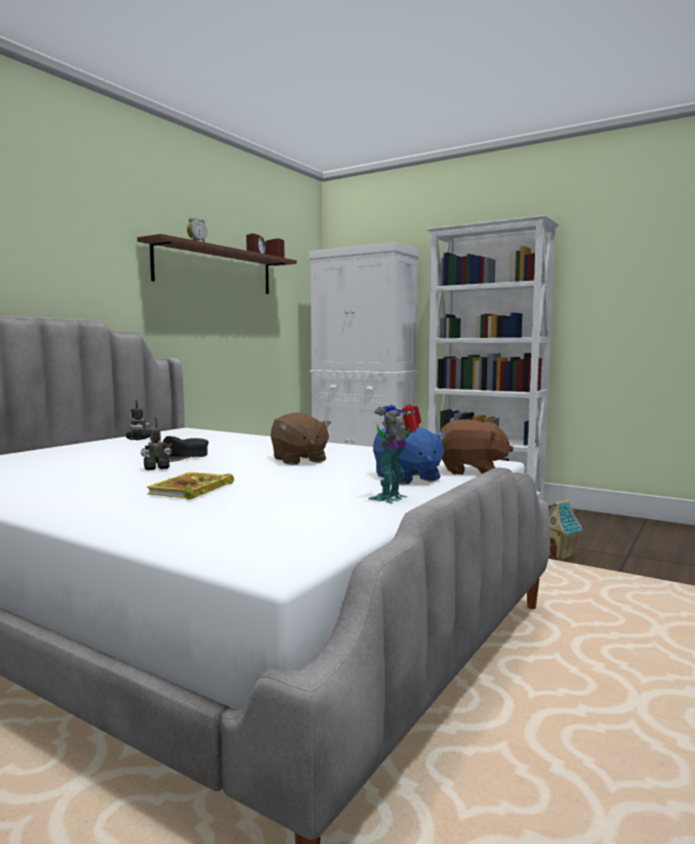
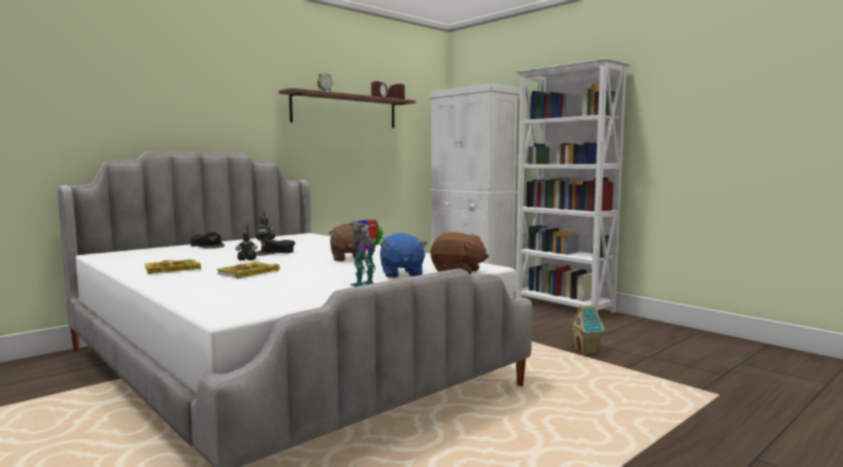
camera: 15 degrees right, 0 degrees up
(59, 492) = (171, 270): none -> book
(66, 451) = (208, 246): none -> black cap

